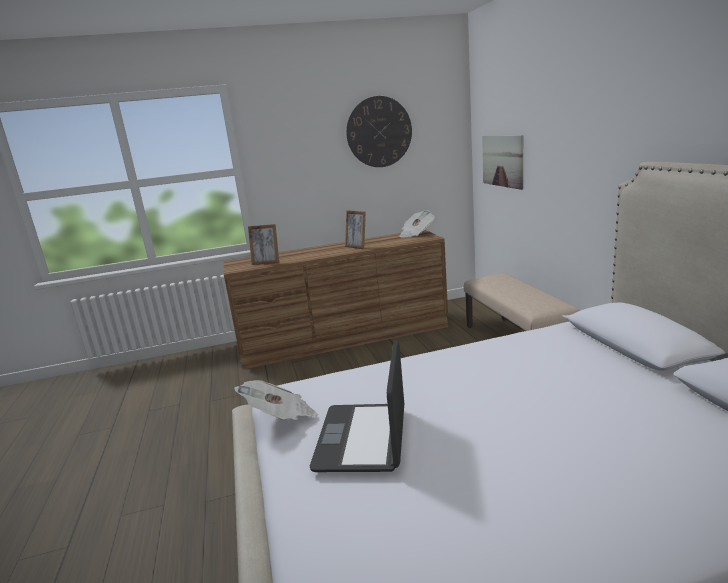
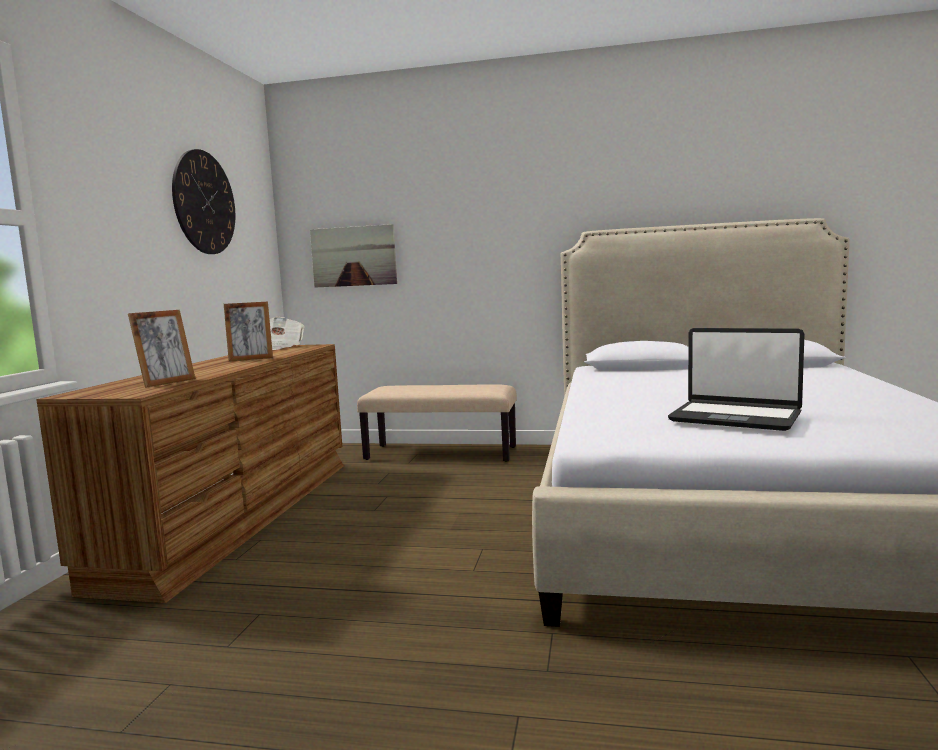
camera: 65 degrees left, 10 degrees down
(281, 417) = (661, 438): newspaper -> none

